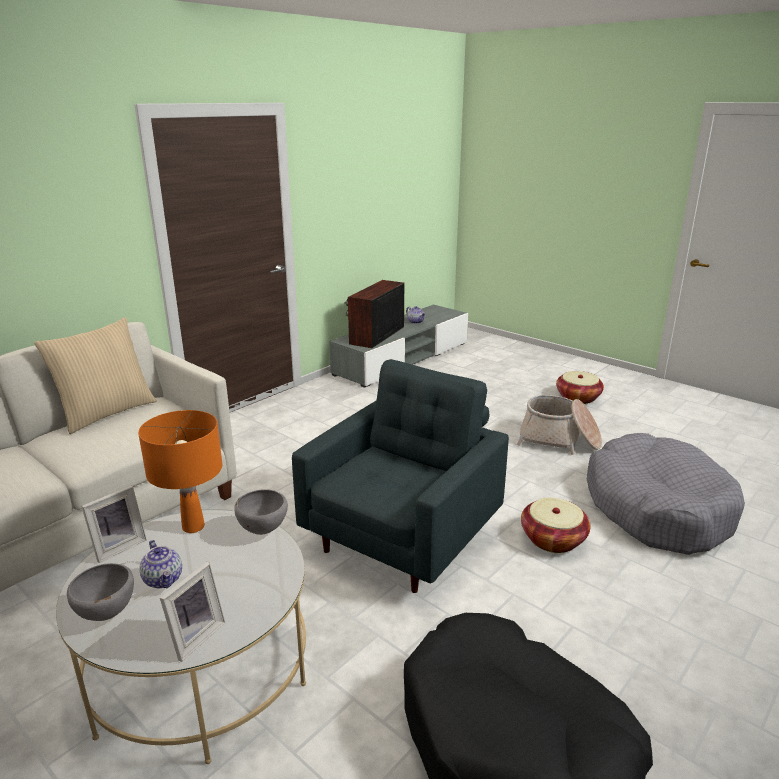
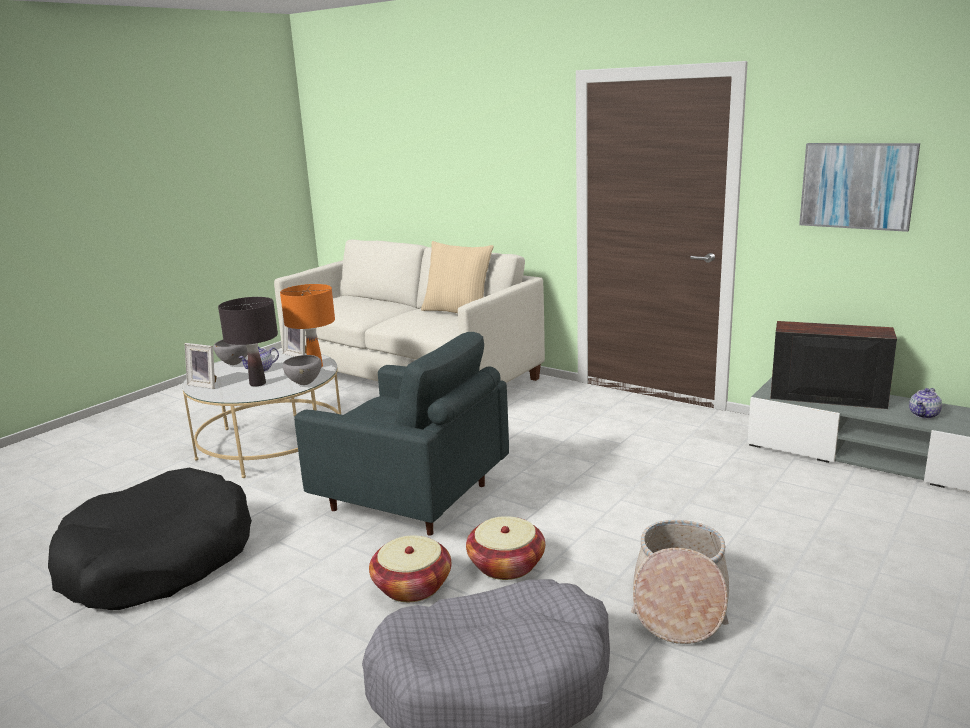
camera: 85 degrees right, 5 degrees down
(231, 575) = (257, 383): none -> black table lamp
(352, 193) = (857, 185): none -> picture
(578, 398) = (878, 633): basket -> basket (506, 565)

